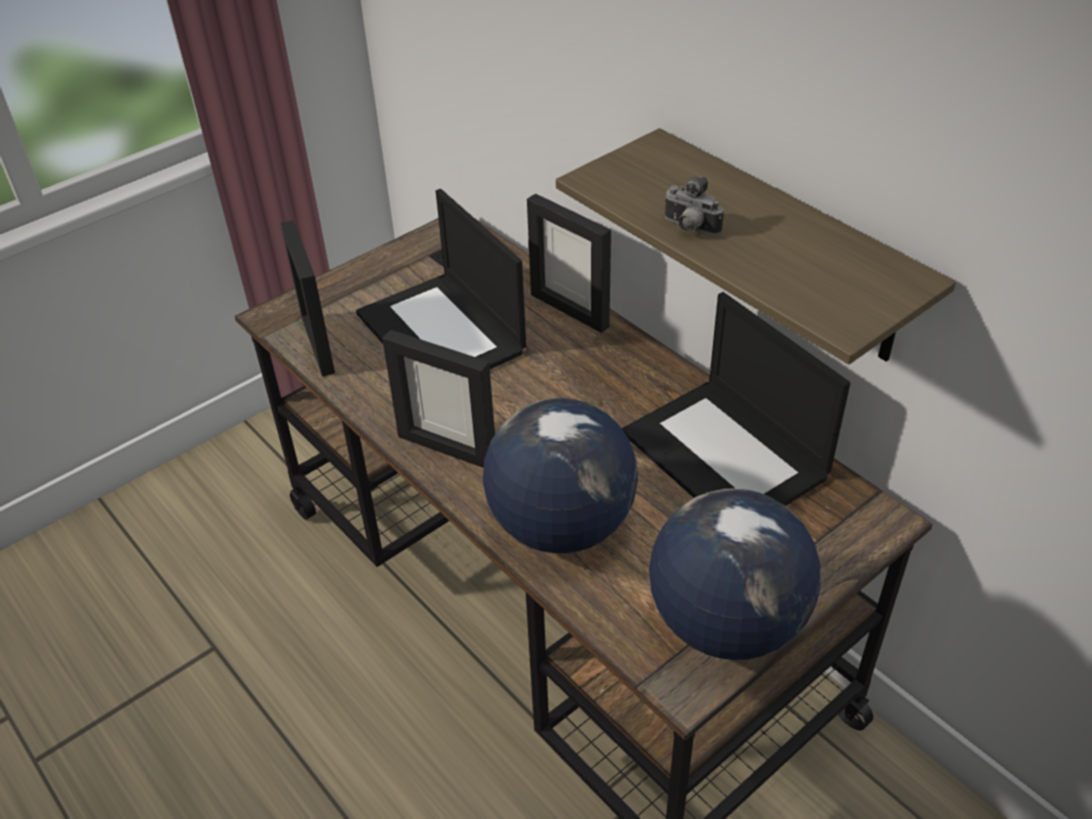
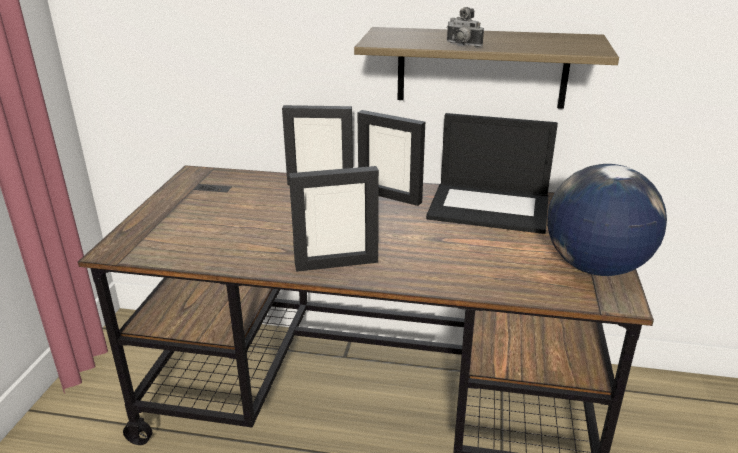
camera: 40 degrees left, 15 degrees down
(320, 344) = (172, 251): picture frame -> picture frame (390, 196)
(443, 333) = (255, 217): laptop -> none
(561, 525) = (455, 267): globe -> none
(689, 228) = (462, 45): camera -> camera turned 45 degrees clockwise

